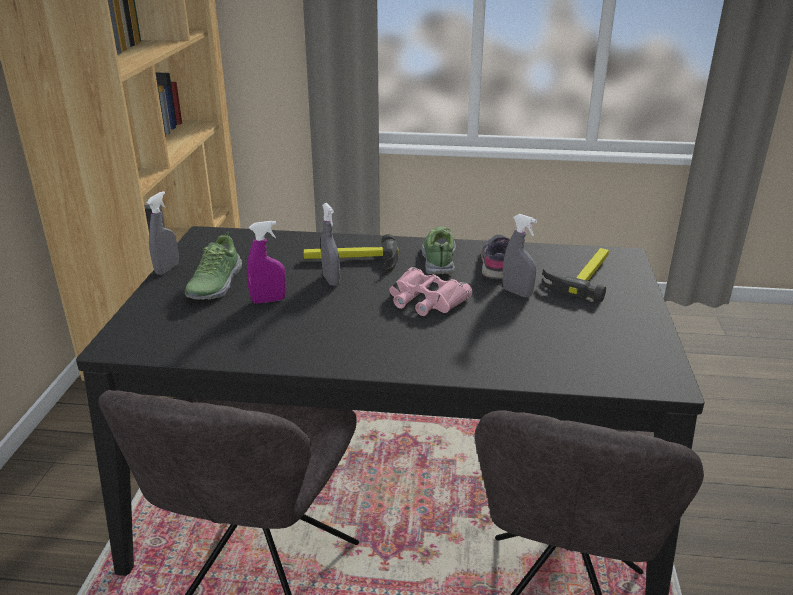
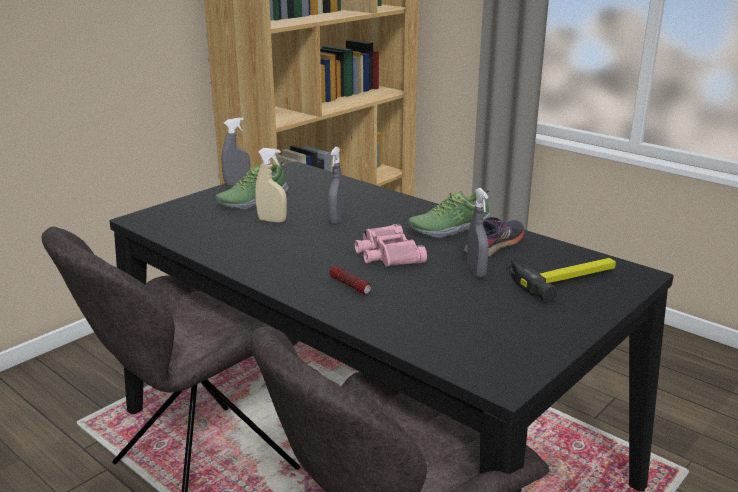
camera: 35 degrees right, 5 degrees down
(268, 300) = (272, 220): purple spray bottle -> beige spray bottle
(351, 261) = (372, 211): hammer -> none
(439, 258) = (449, 229): shoe -> shoe turned 150 degrees counterclockwise
(440, 343) = (350, 286): none -> flashlight

